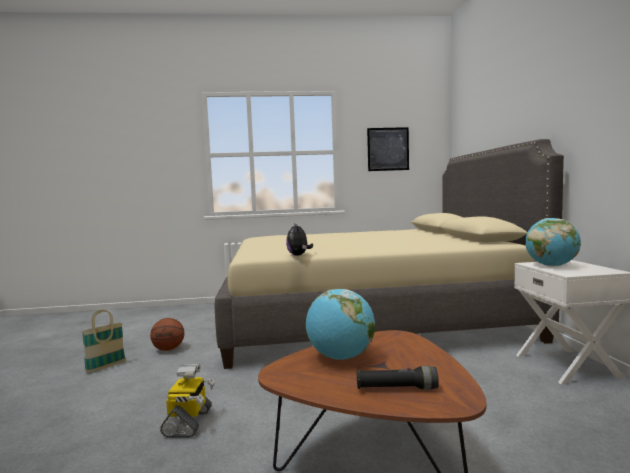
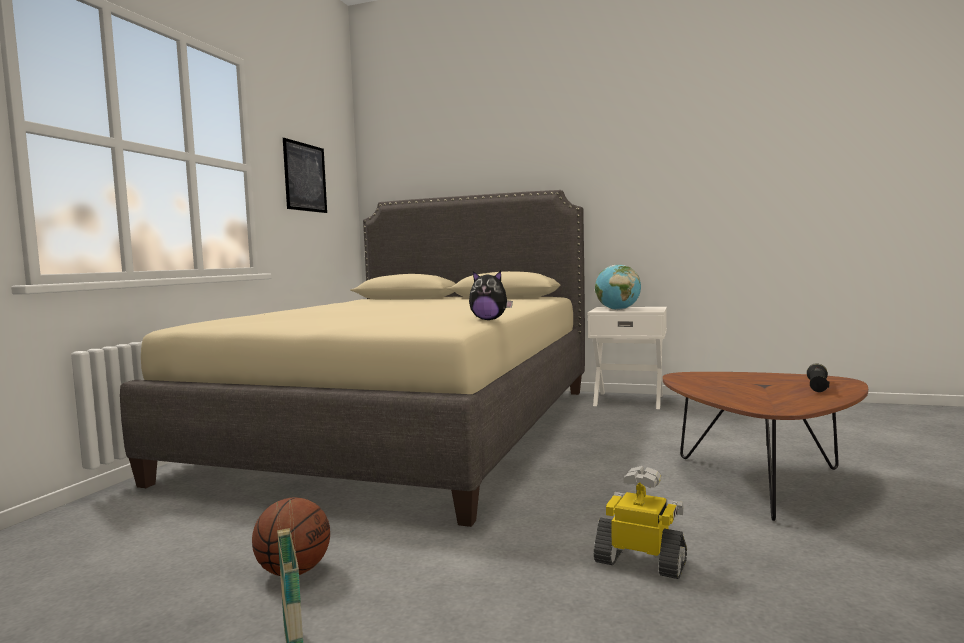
camera: 65 degrees left, 0 degrees up
(341, 357) = (738, 391): globe -> none

